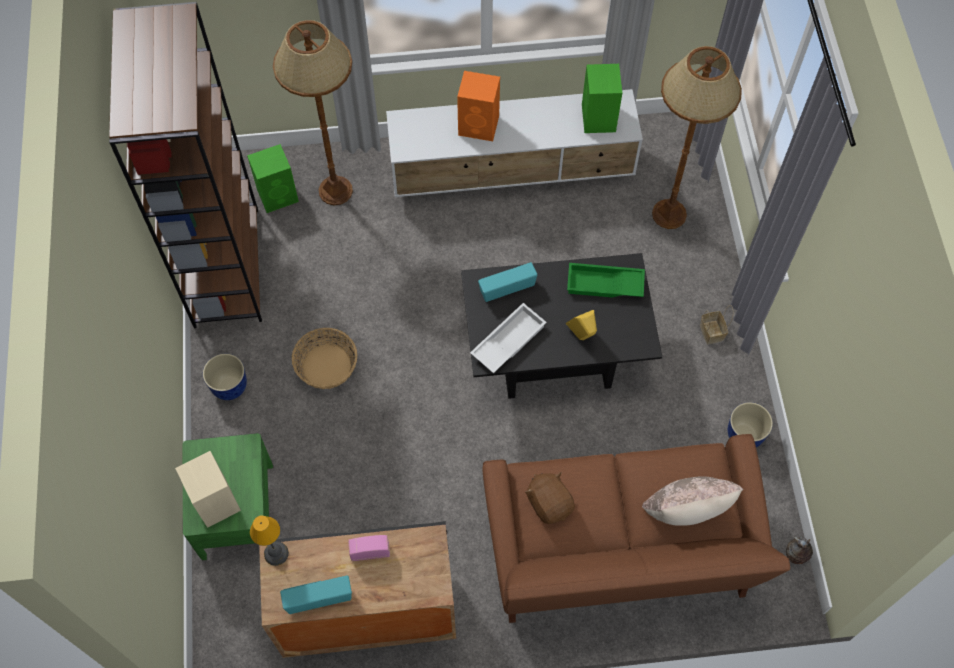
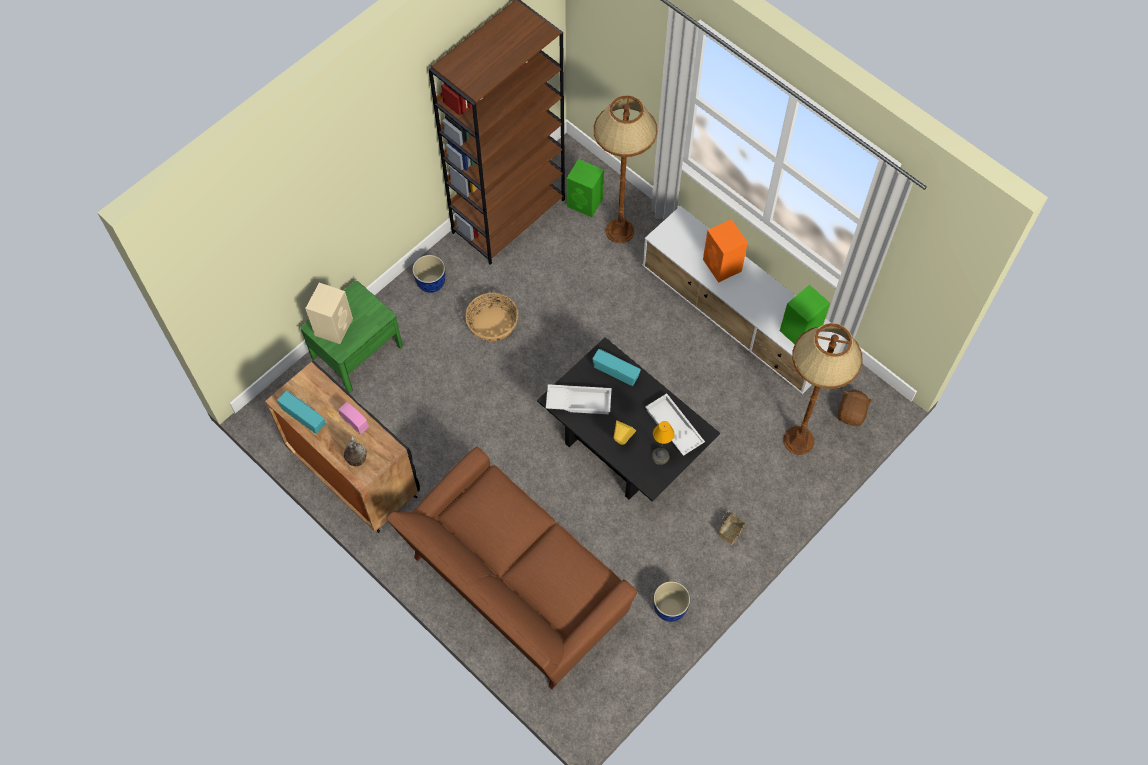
camera: 50 degrees right, 0 degrees up
(277, 553) = (313, 375): table lamp -> table lamp (660, 456)
(549, 503) = (484, 505): brown plush toy -> brown plush toy (851, 413)
(604, 285) = (673, 427): green tray -> white tray
(685, 512) = (548, 591): beige pillow -> none
(794, 557) = (607, 702): vase -> vase (357, 461)

